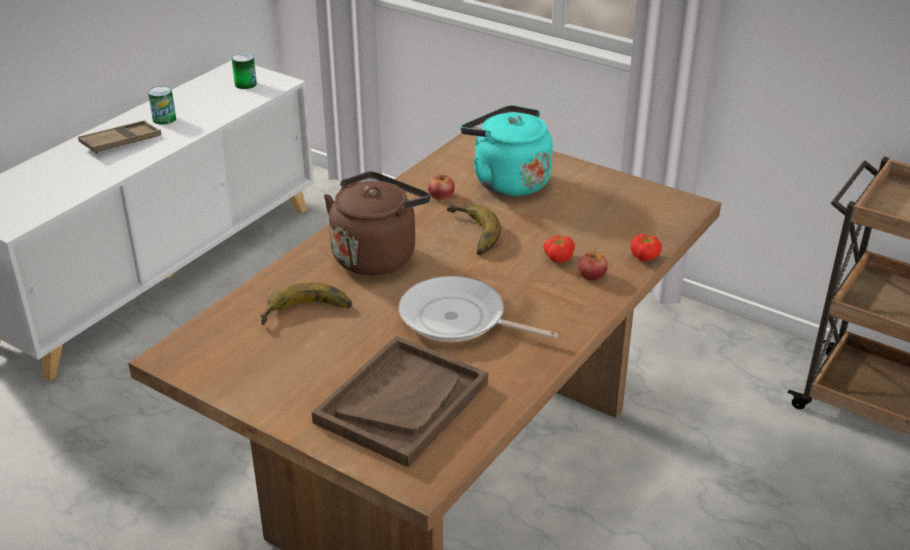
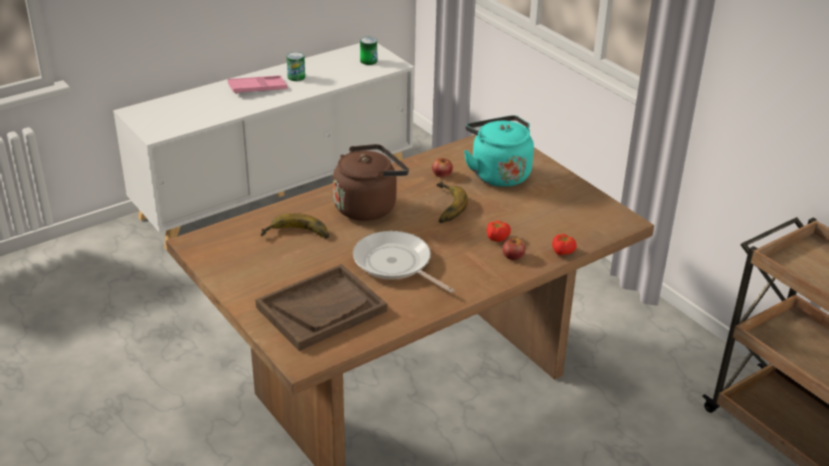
camera: 20 degrees right, 0 degrees up
(121, 142) = (257, 88): brown tray -> pink tray

